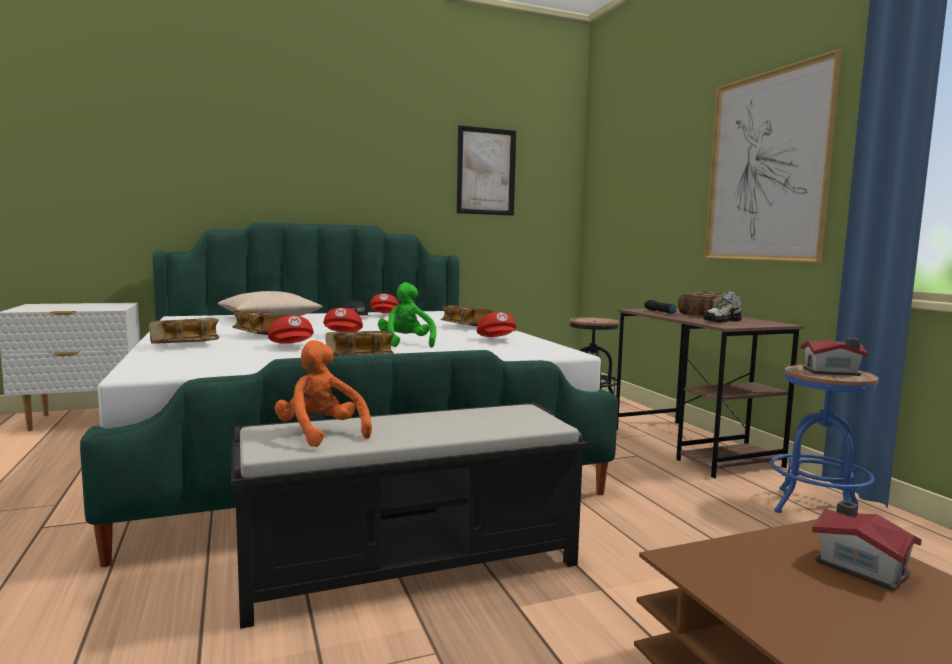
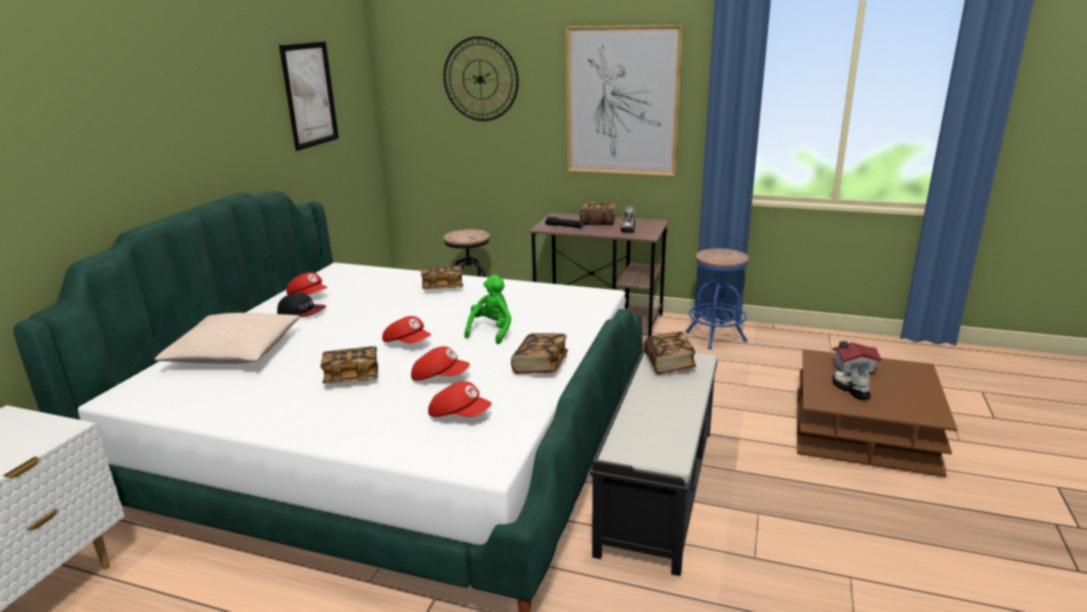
camera: 50 degrees left, 15 degrees up
(185, 345) = (354, 424): book -> book (669, 364)
(321, 434) = (650, 433): orange plush toy -> none
(406, 344) = (491, 331): green plush toy -> green plush toy turned 90 degrees clockwise
(498, 340) = (521, 297): red cap -> red cap (460, 415)
(647, 163) = (480, 79): none -> wall clock
(779, 579) = (850, 390): none -> shoe
(833, 372) = (723, 255): toy house -> none

